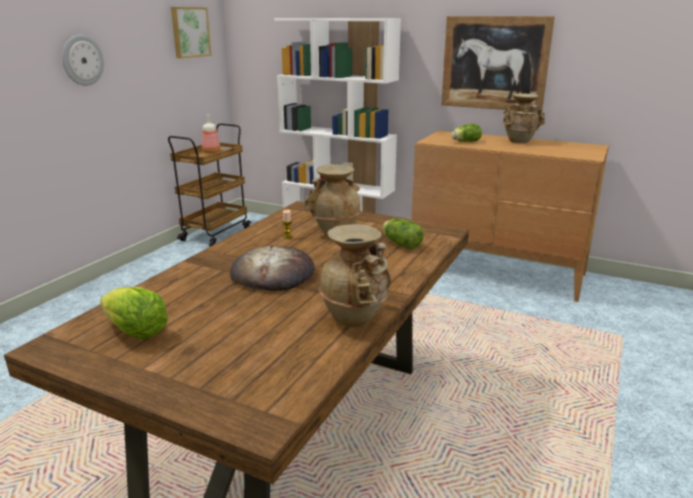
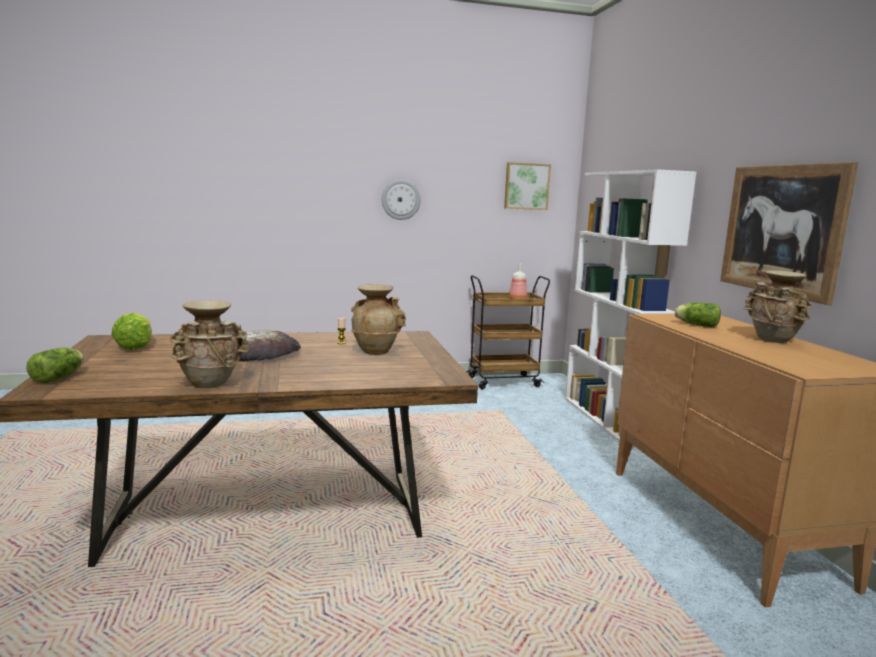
camera: 50 degrees right, 10 degrees down
(400, 244) = (387, 371): lettuce -> lettuce (60, 377)

